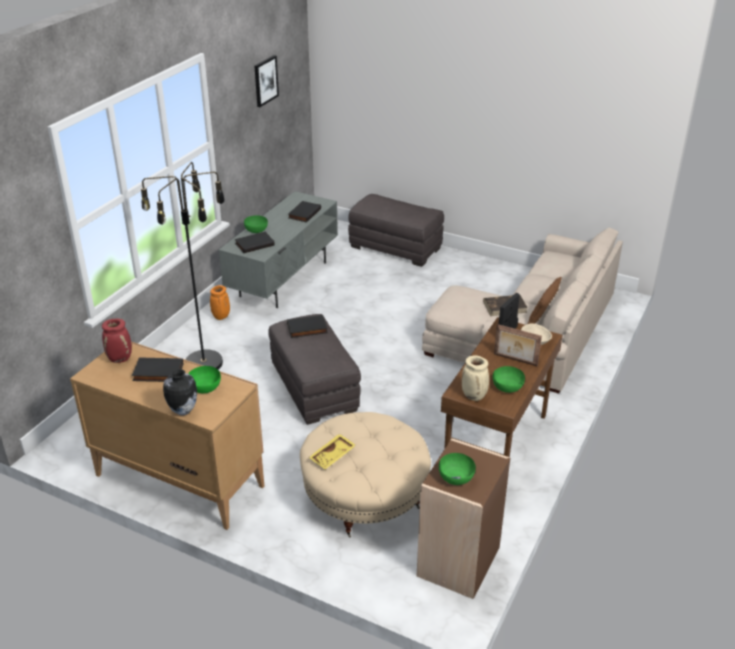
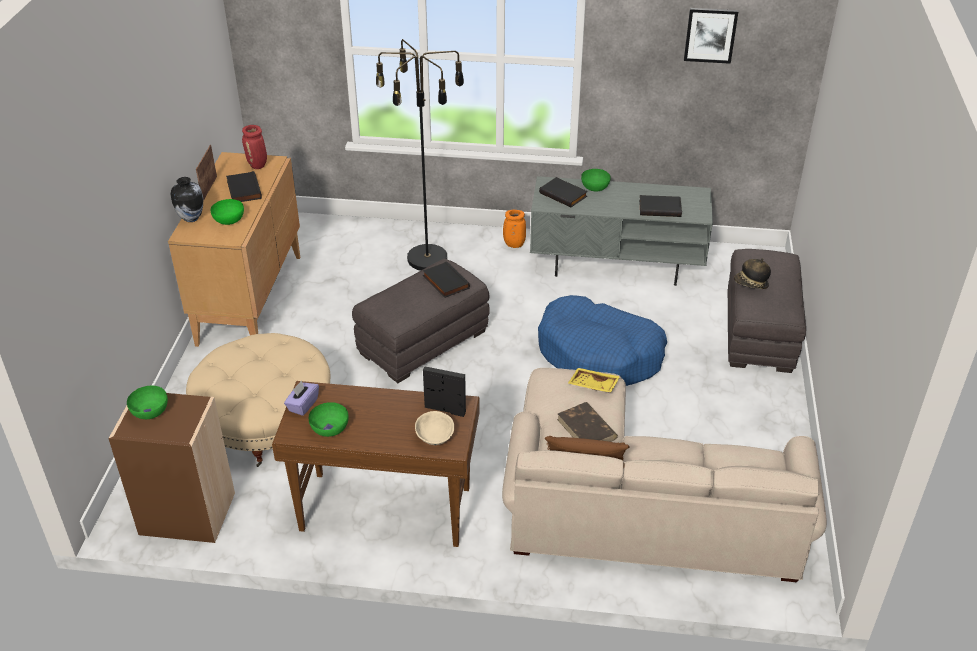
camera: 70 degrees right, 5 degrees up
(333, 456) = (239, 354): yellow tray -> yellow tray (593, 385)
(379, 311) = (599, 354): none -> blue dog bed
(394, 214) = (751, 284): none -> hat
(474, 396) = (302, 405): beige vase -> purple tissue box
(515, 360) = (387, 426): picture frame -> picture frame (208, 188)

